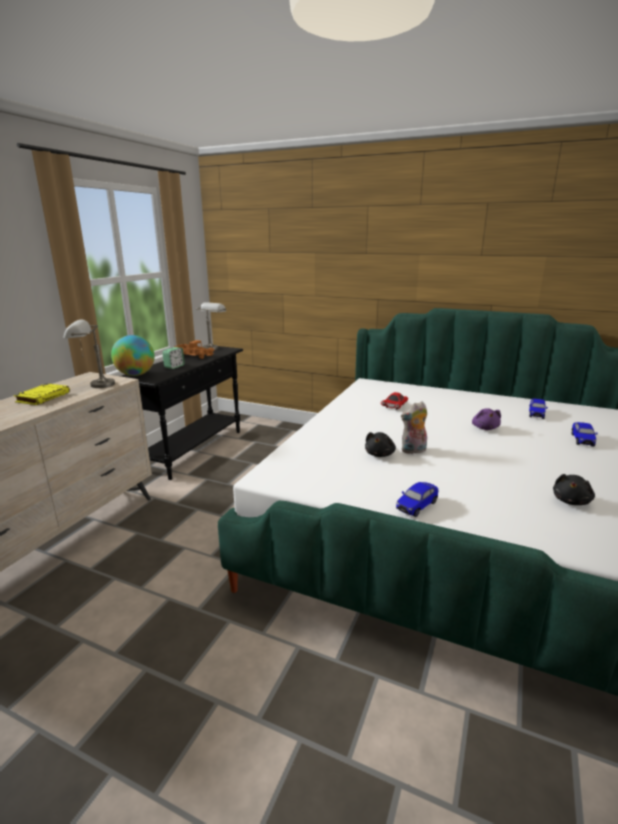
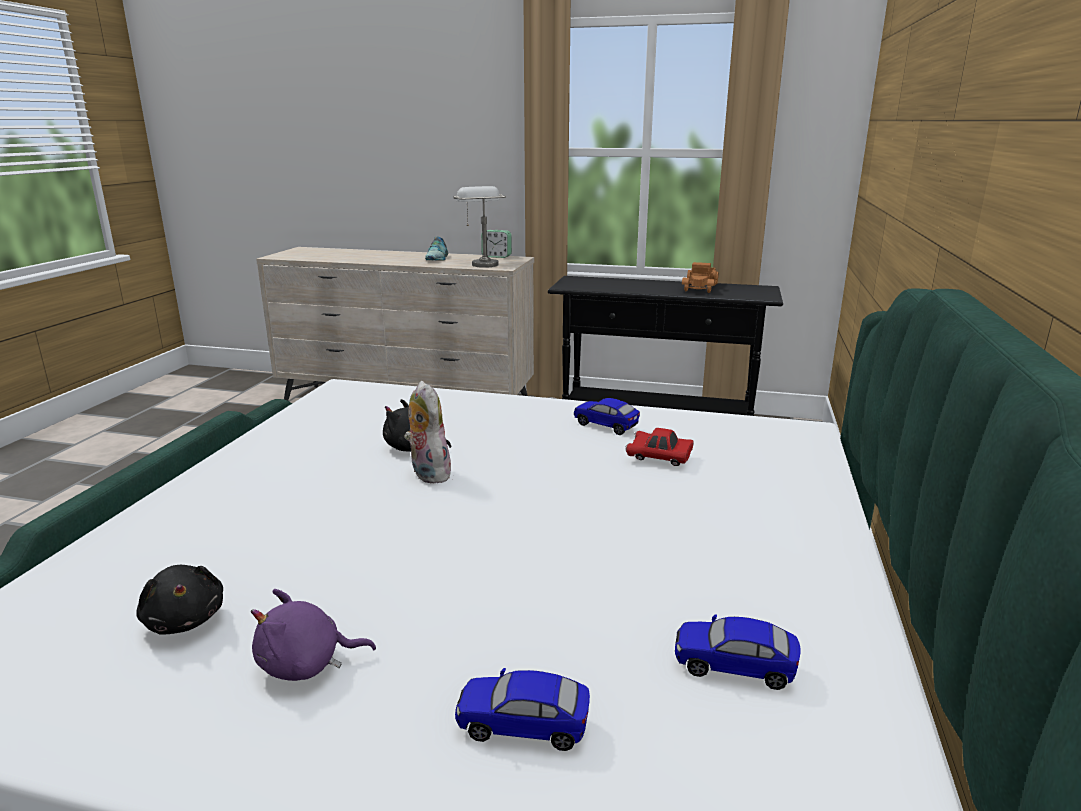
camera: 80 degrees right, 0 degrees up
(43, 397) = (438, 258): yellow book -> shoe
(136, 375) = (581, 279): globe -> none
(174, 366) = (631, 286): alarm clock -> alarm clock (496, 256)
(213, 347) = (763, 289): grey table lamp -> none
(416, 506) = (235, 472): toy car -> toy car (605, 425)
(485, 428) = (568, 557): purple plush toy -> purple plush toy (307, 664)
(571, 501) = (185, 620): black plush toy -> black plush toy turned 150 degrees counterclockwise

